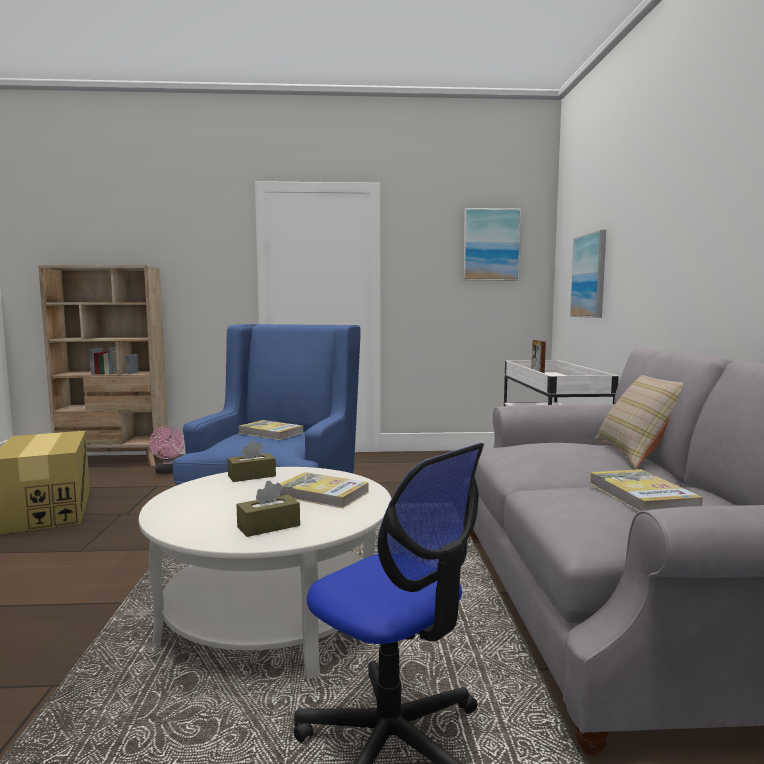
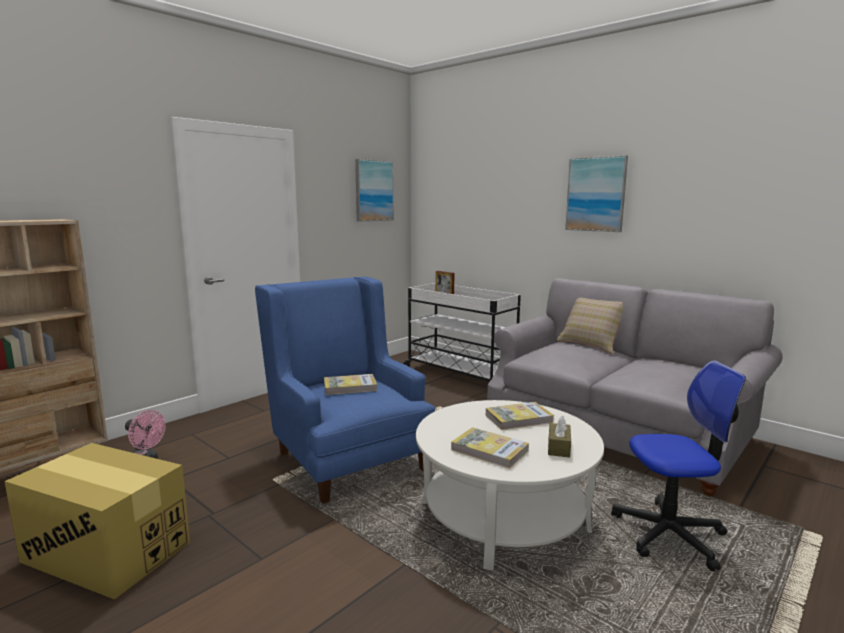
camera: 45 degrees left, 5 degrees up
(252, 476) = (444, 423): brown tissue box -> none
(589, 276) = (466, 221): picture -> picture (596, 194)
(641, 496) = (665, 369): book -> book (489, 450)

